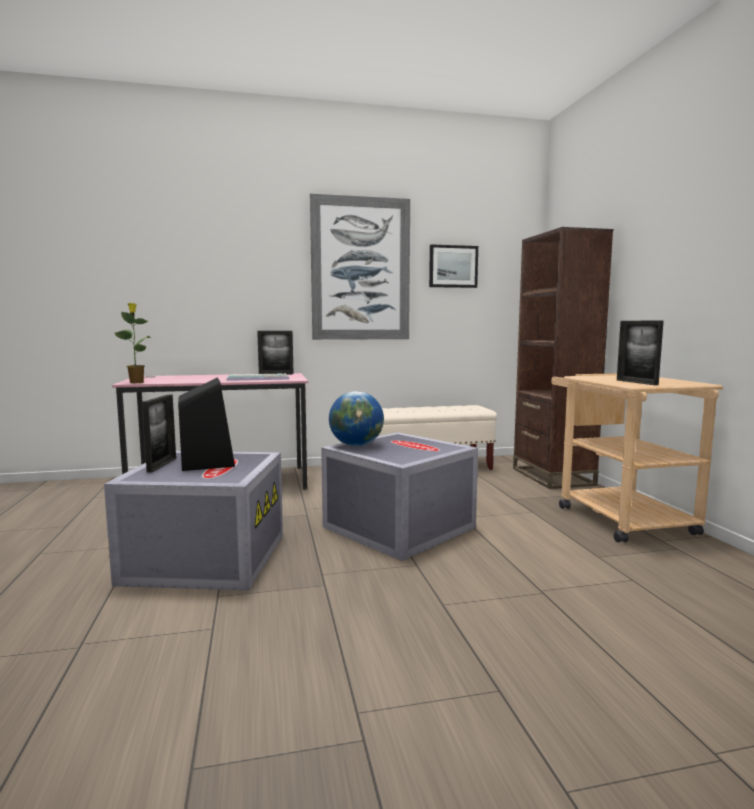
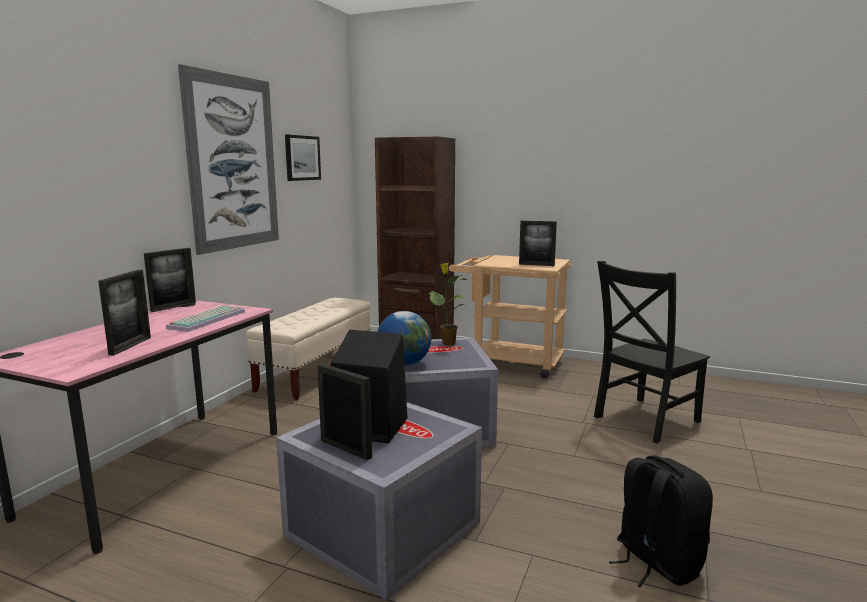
camera: 55 degrees left, 5 degrees up
(136, 382) = (81, 367): potted plant -> potted plant (447, 343)
(184, 380) = (130, 346): none -> picture frame
(249, 709) = (655, 562): none -> black backpack
(631, 630) = (643, 420): none -> black chair

